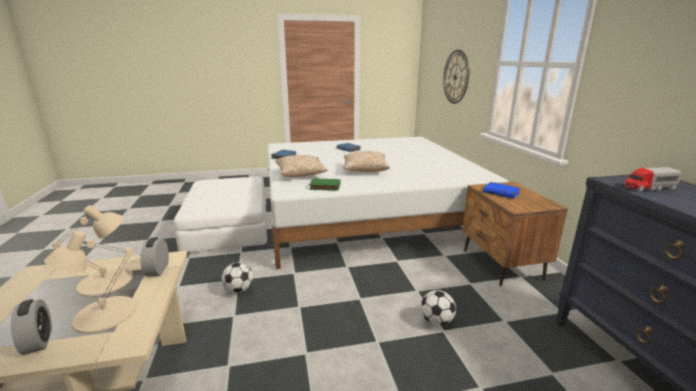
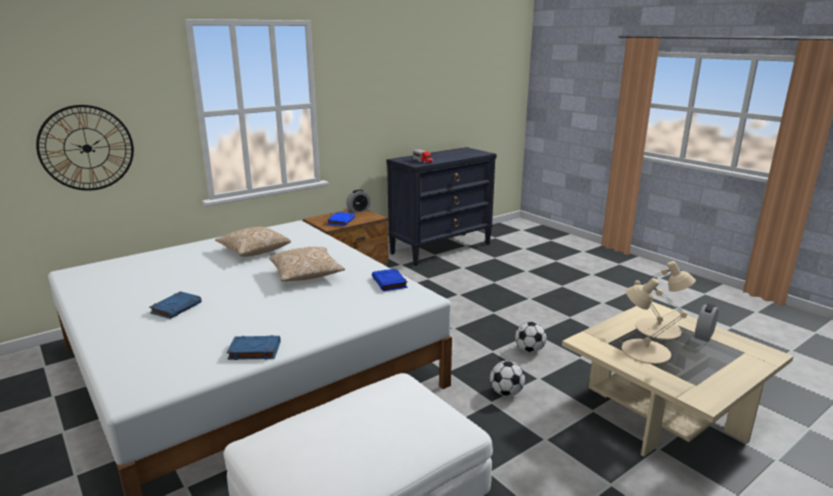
camera: 115 degrees left, 0 degrees up
(157, 270) = (601, 337): alarm clock -> alarm clock (358, 210)
(301, 174) = (353, 307): pillow -> pillow (254, 251)
(324, 187) = (389, 283): green book -> blue book
(436, 321) = (451, 297): football -> football (529, 350)

